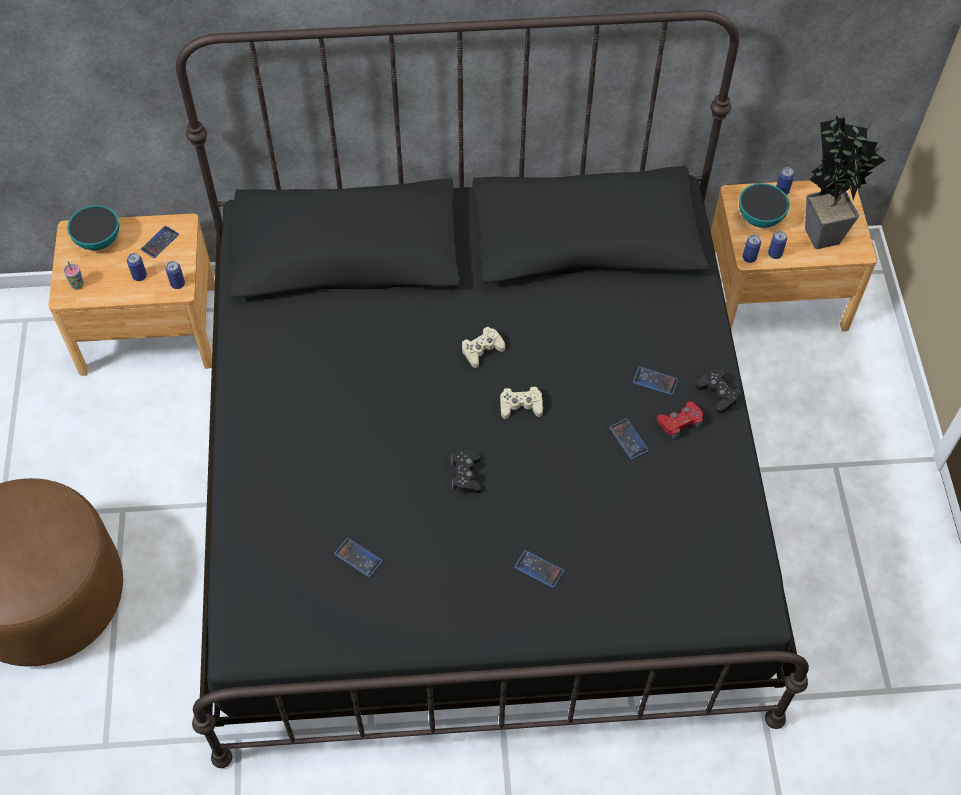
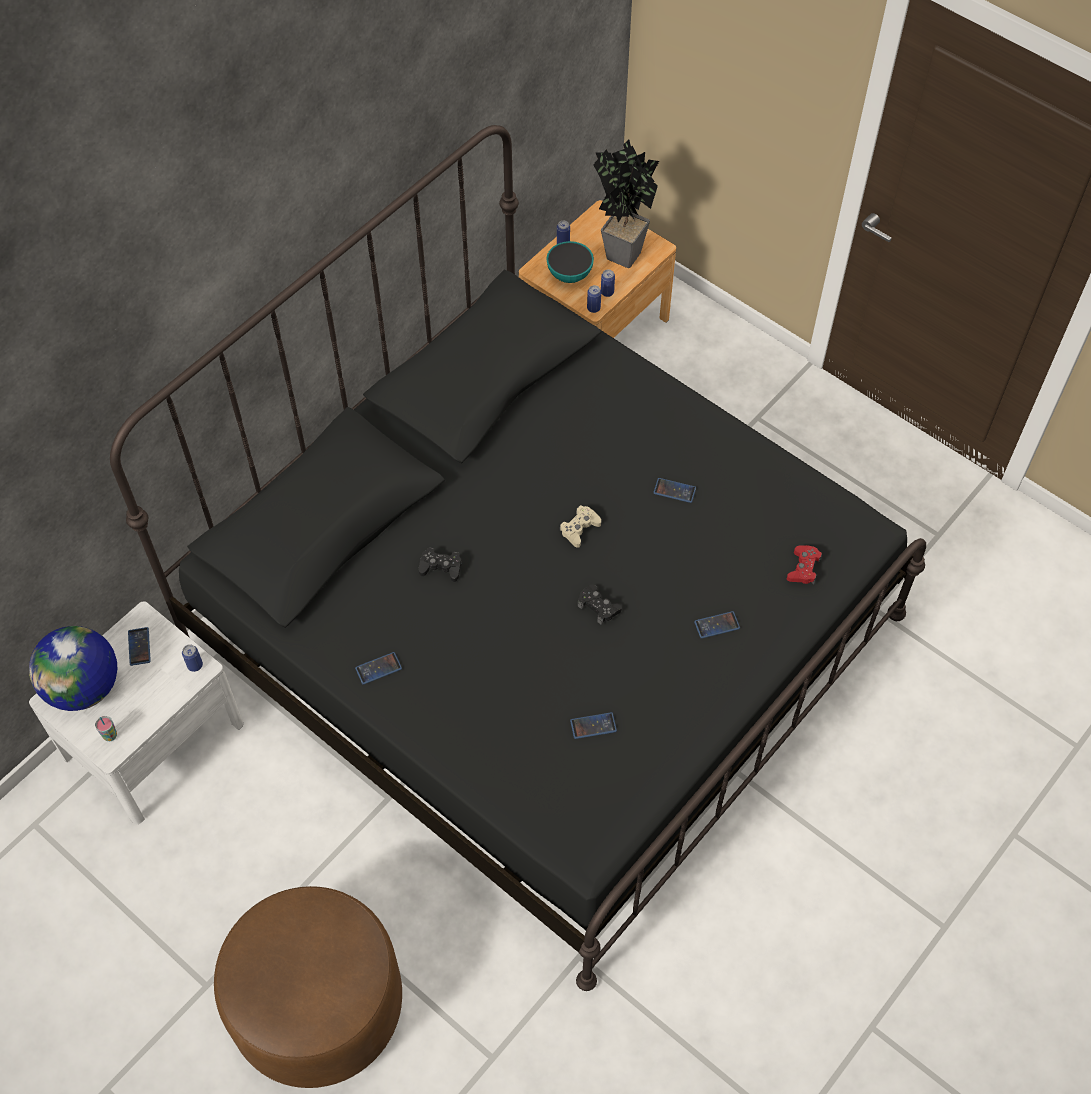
camera: 45 degrees left, 0 degrees up
(98, 240) = (84, 688): bowl -> globe
(139, 276) = (155, 685): can -> none
(148, 328) = (153, 739): brown nightstand -> white nightstand
(482, 350) = (508, 513): beige game controller -> none
(655, 381) = (647, 437): phone -> phone (378, 668)
(680, 422) = (693, 452): red game controller -> red game controller (803, 568)
(717, 394) = (695, 413): black game controller -> black game controller (441, 567)

